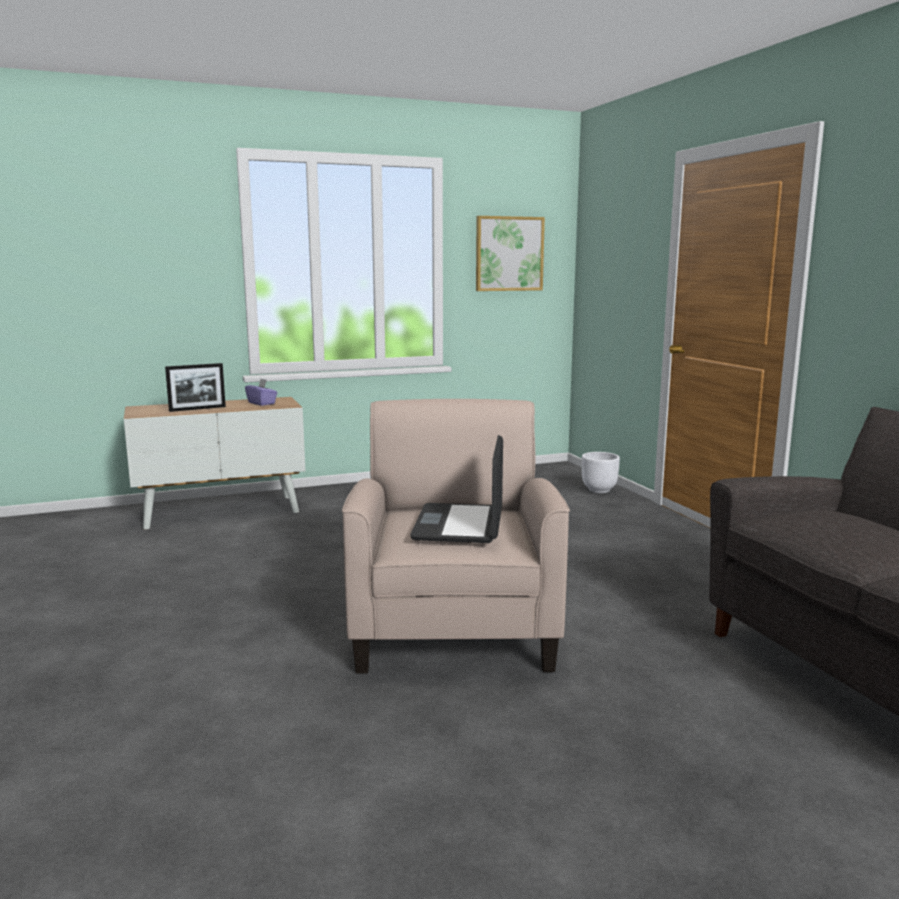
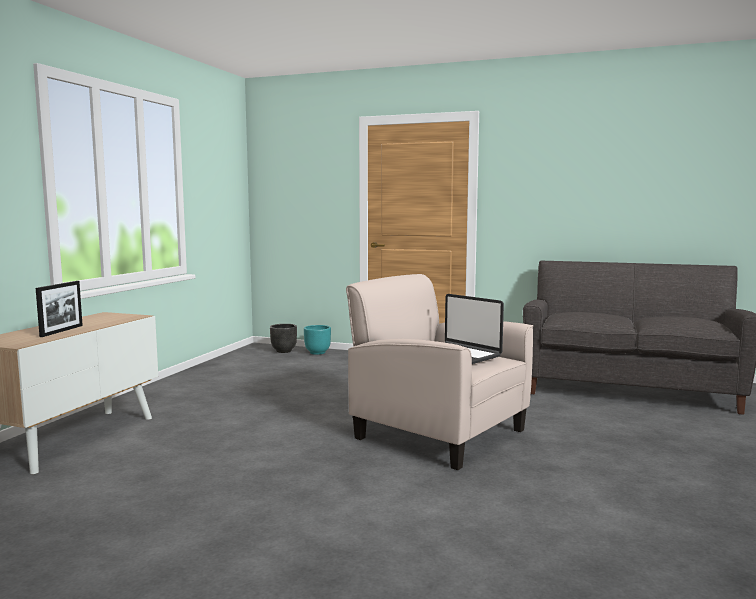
camera: 50 degrees left, 5 degrees down
(262, 403) = (104, 319): purple tissue box -> none
(509, 254) = (217, 181): picture -> none
(569, 479) = (283, 351): none -> black planter
(599, 490) = (317, 352): white planter -> turquoise planter

